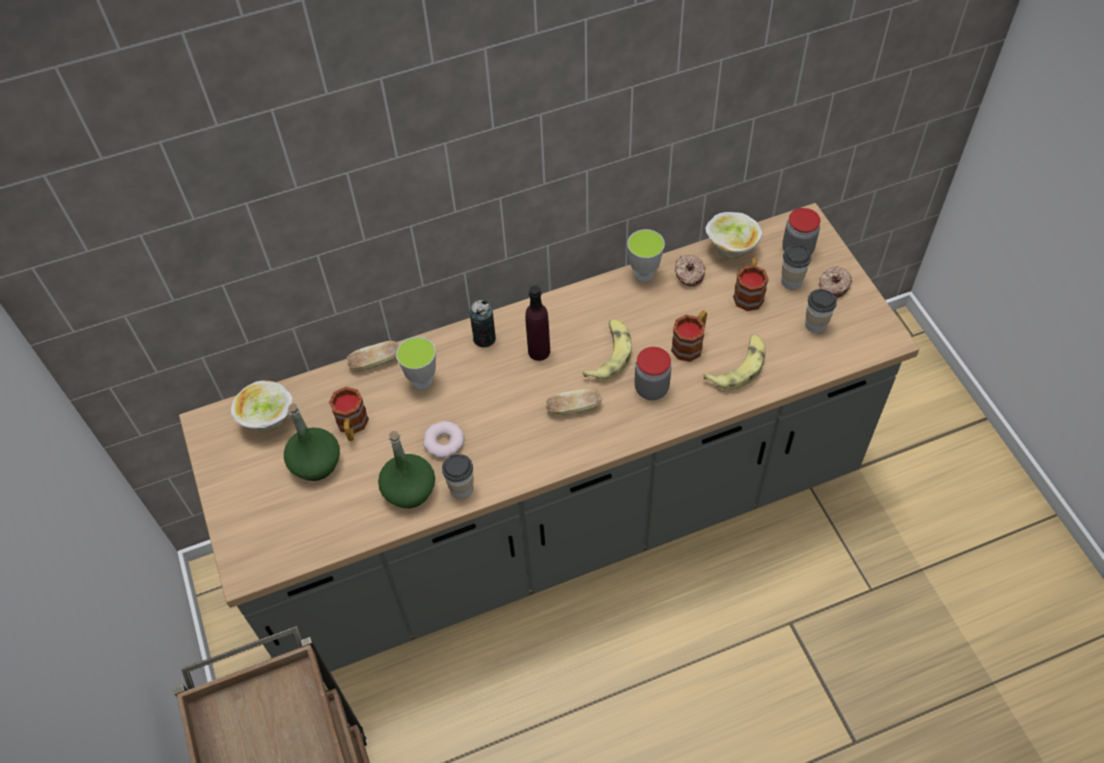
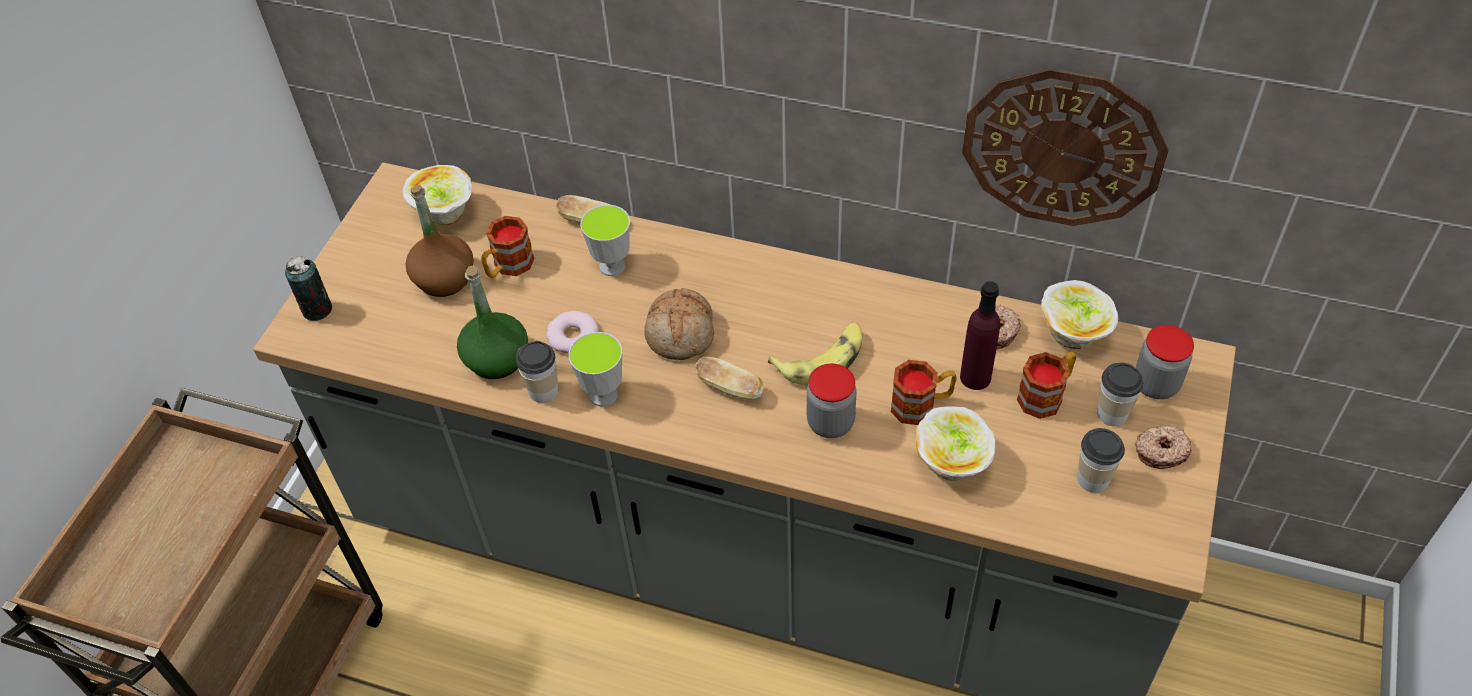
camera: 40 degrees right, 5 degrees down
(315, 463) = (444, 279): green bottle -> brown bottle
(484, 338) = (712, 263): can -> can (317, 310)
(510, 394) = (681, 333): none -> bread
(539, 351) = (752, 310): purple bottle -> purple bottle (975, 377)
(644, 274) = (944, 302): cup -> cup (603, 395)
(696, 135) = (1063, 148): none -> wall clock
(738, 366) = (952, 464): banana -> bowl

